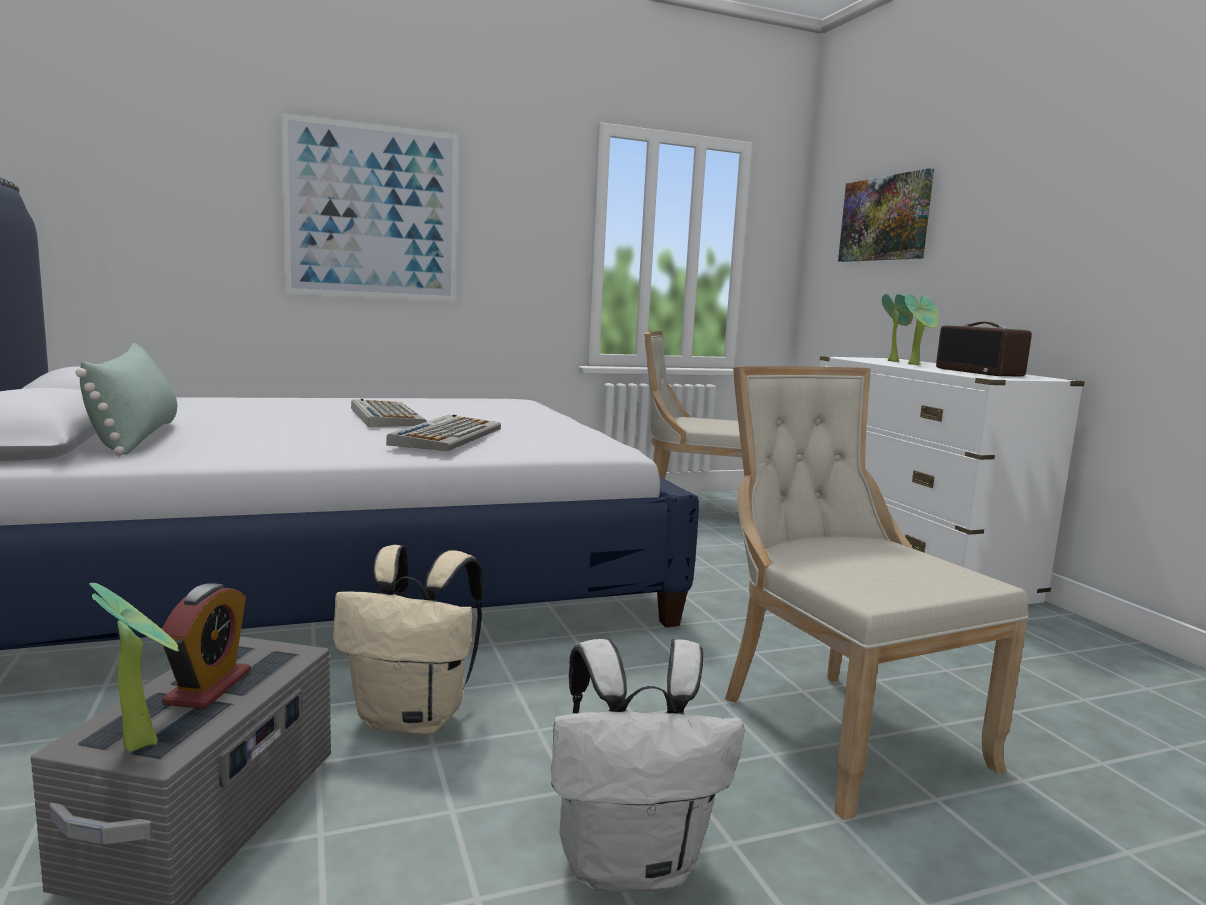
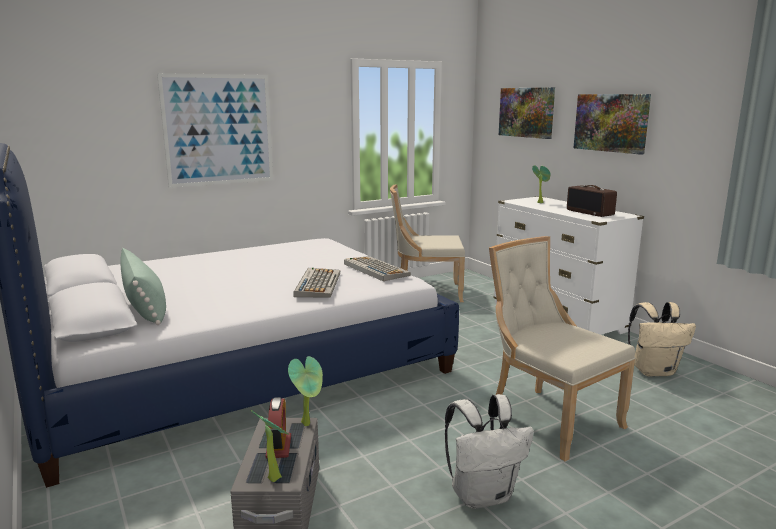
camera: 10 degrees left, 5 degrees up
(385, 416) = (264, 269): keyboard -> keyboard (375, 269)
(414, 719) = (345, 444): beige backpack -> beige backpack (654, 371)
(916, 364) = (554, 206): potted plant -> potted plant (308, 423)
(1029, 216) = (611, 122): none -> picture

